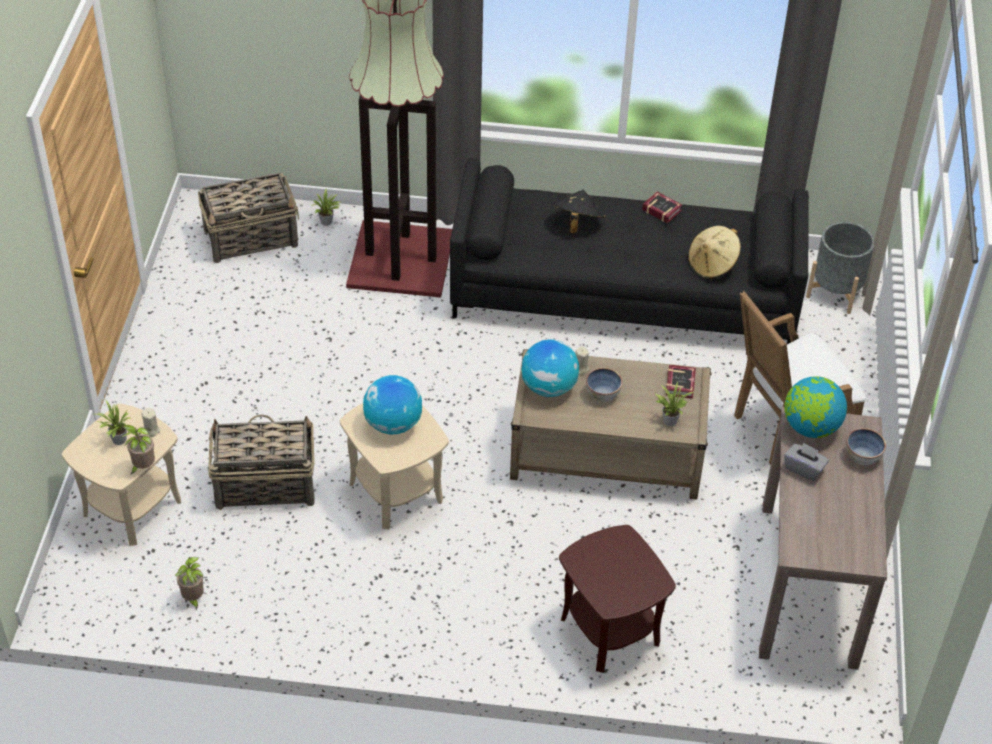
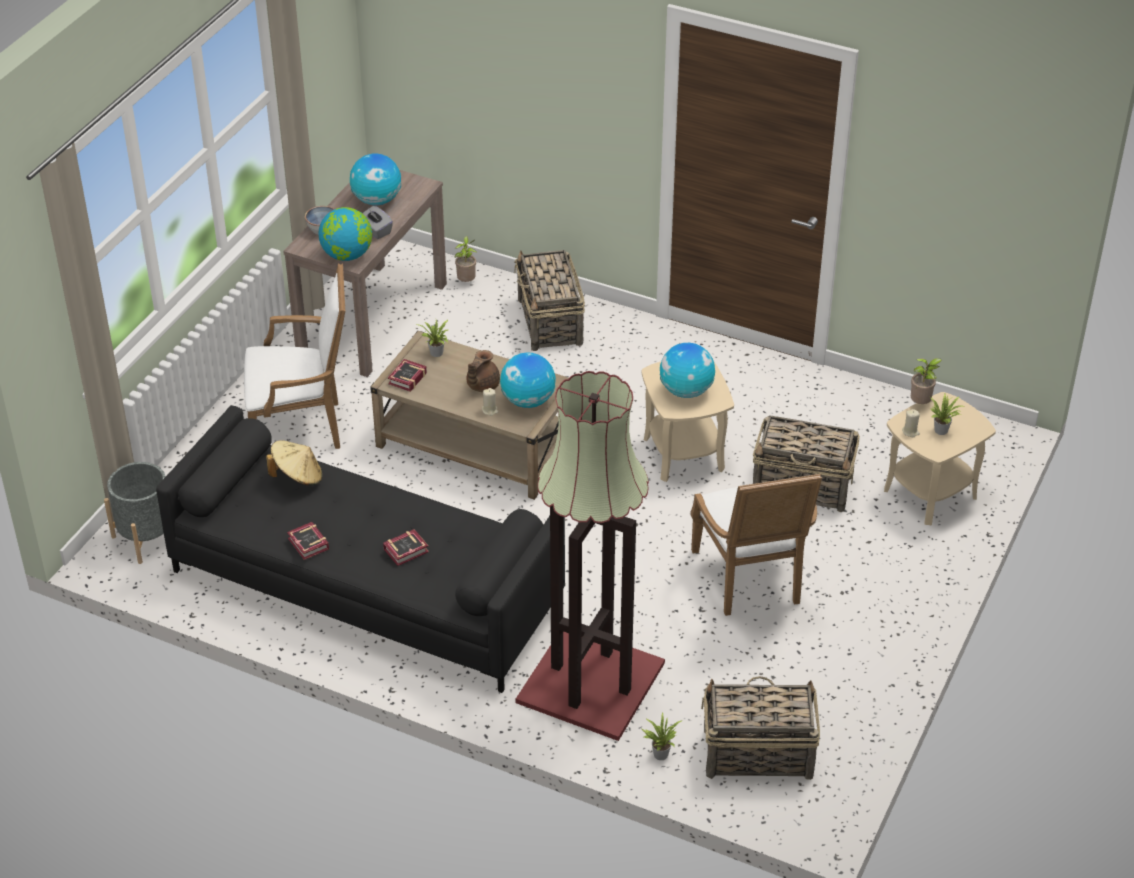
camera: 160 degrees left, 5 degrees down
(193, 599) = (884, 412): potted plant -> potted plant (466, 281)
(291, 374) = (751, 581): none -> white armchair
(577, 223) = (408, 550): black hat -> book
(603, 393) = (481, 386): bowl -> brown teapot
(609, 630) = (550, 322): brown side table -> basket
(834, 514) = (377, 200): none -> globe

